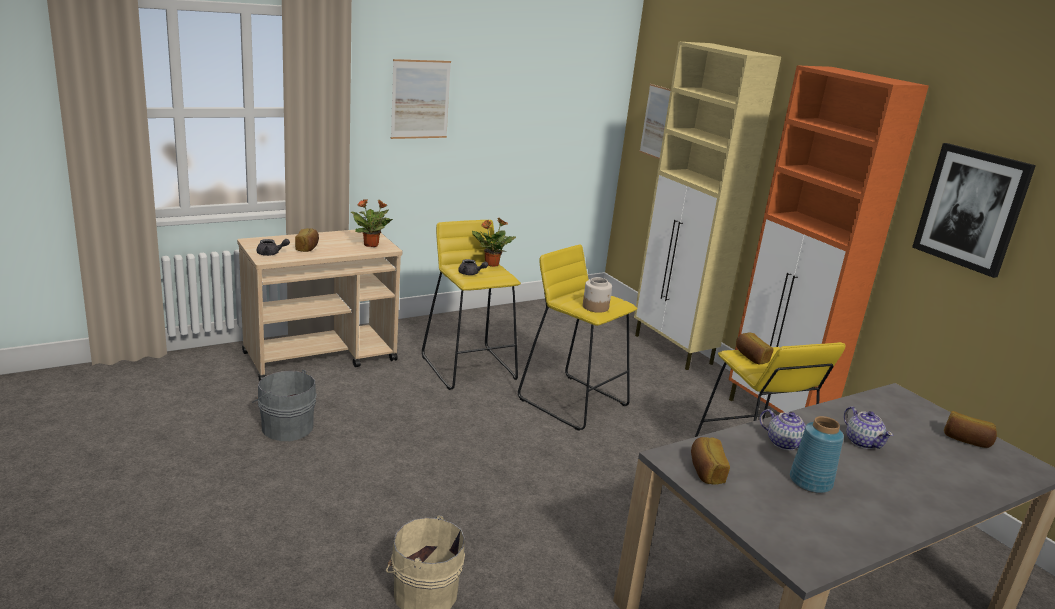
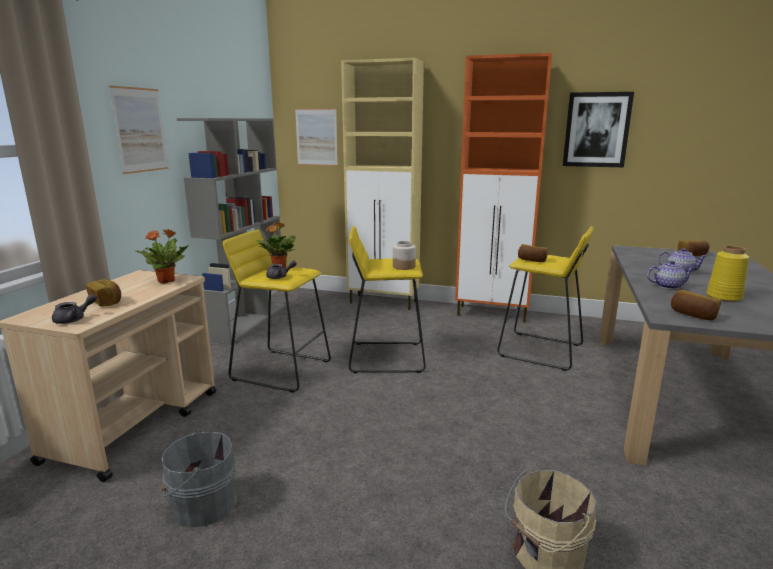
camera: 40 degrees left, 5 degrees down
(510, 312) = (247, 322): none -> grey bookcase
(811, 482) = (724, 297): blue vase -> yellow vase

